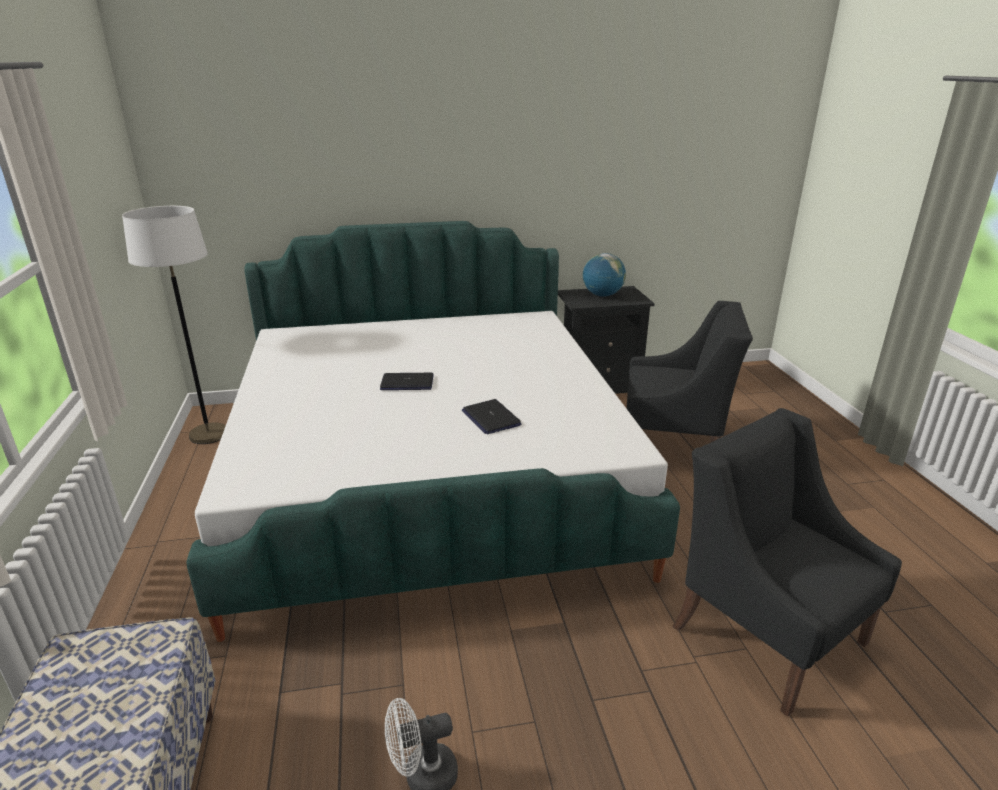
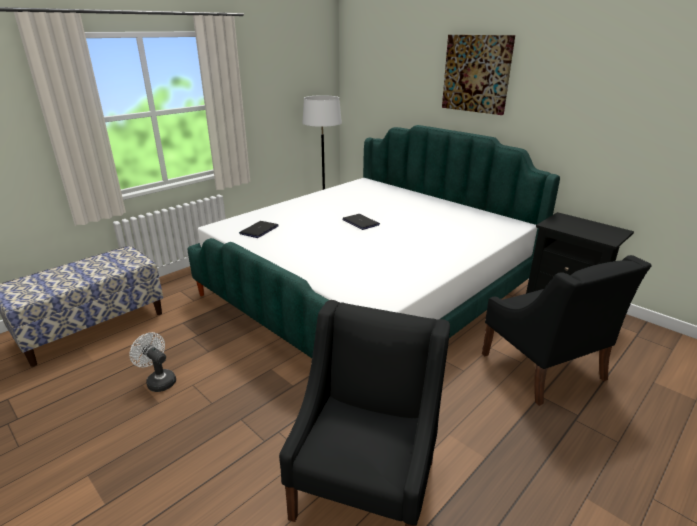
camera: 55 degrees right, 0 degrees up
(421, 142) = (477, 74): none -> picture
(490, 418) = (354, 254): laptop -> laptop (259, 230)
(602, 295) = (584, 226): globe -> none

